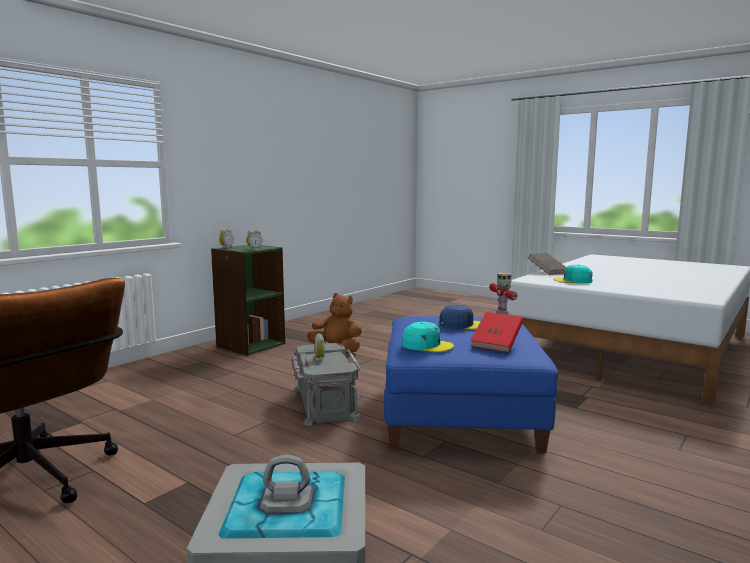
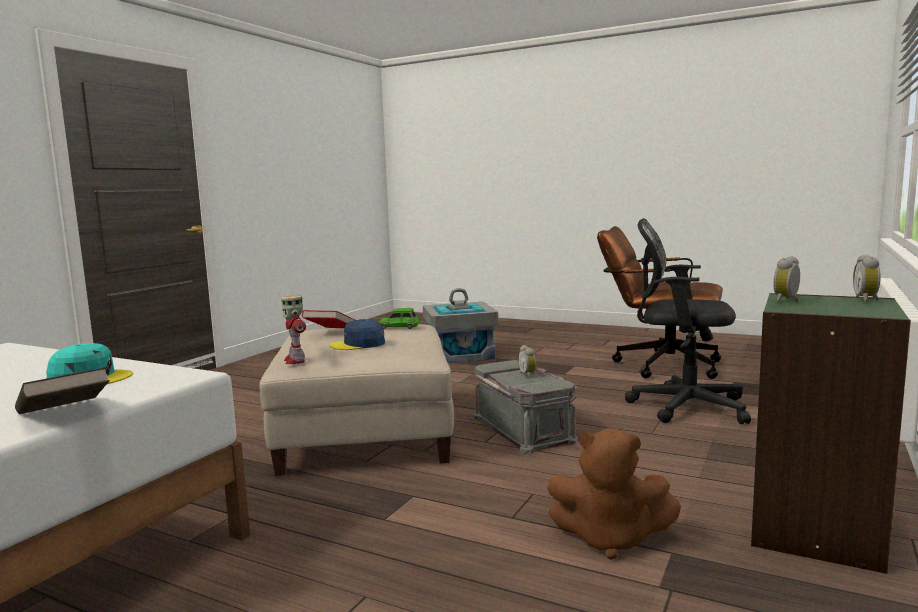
camera: 170 degrees right, 0 degrees up
(163, 410) = (682, 406): none -> black office chair
(427, 345) = (400, 326): turquoise cap -> green toy car
(459, 413) = (366, 433): blue ottoman -> beige ottoman

